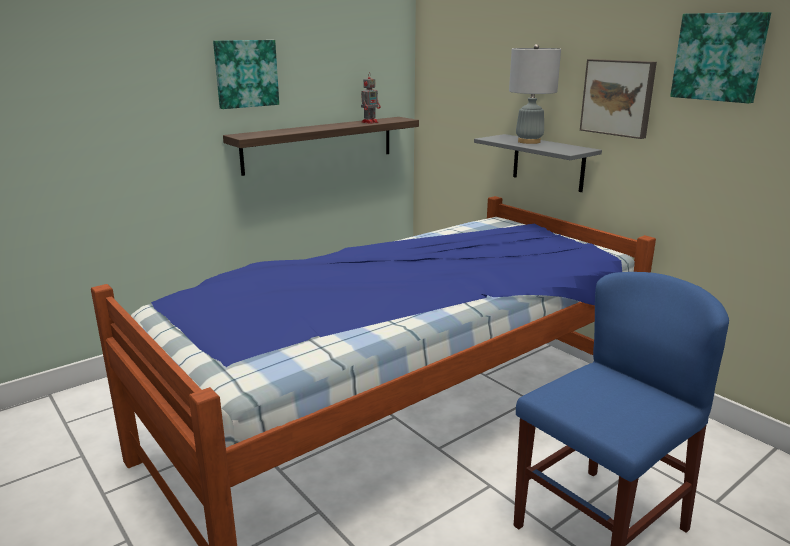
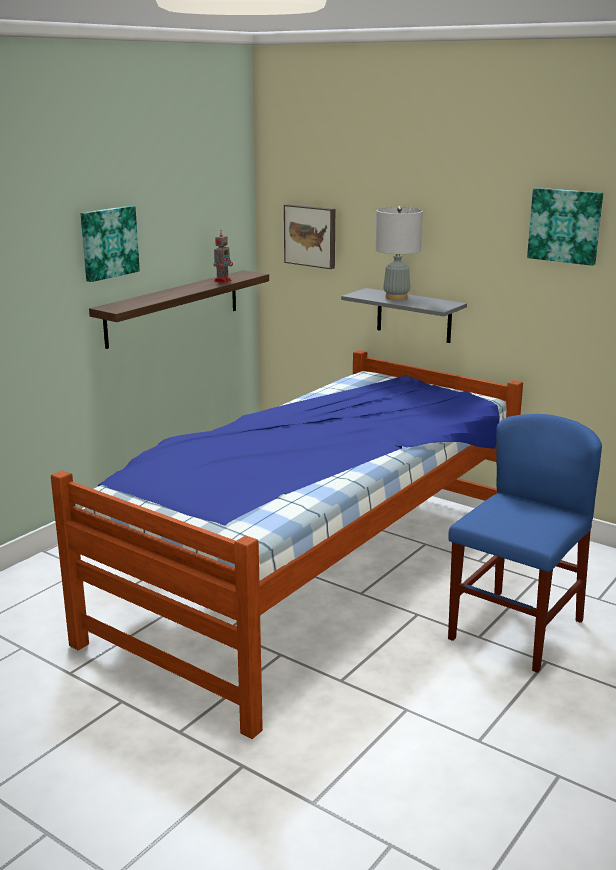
camera: 15 degrees left, 0 degrees up
(618, 97) = (479, 256): picture -> picture (311, 235)

